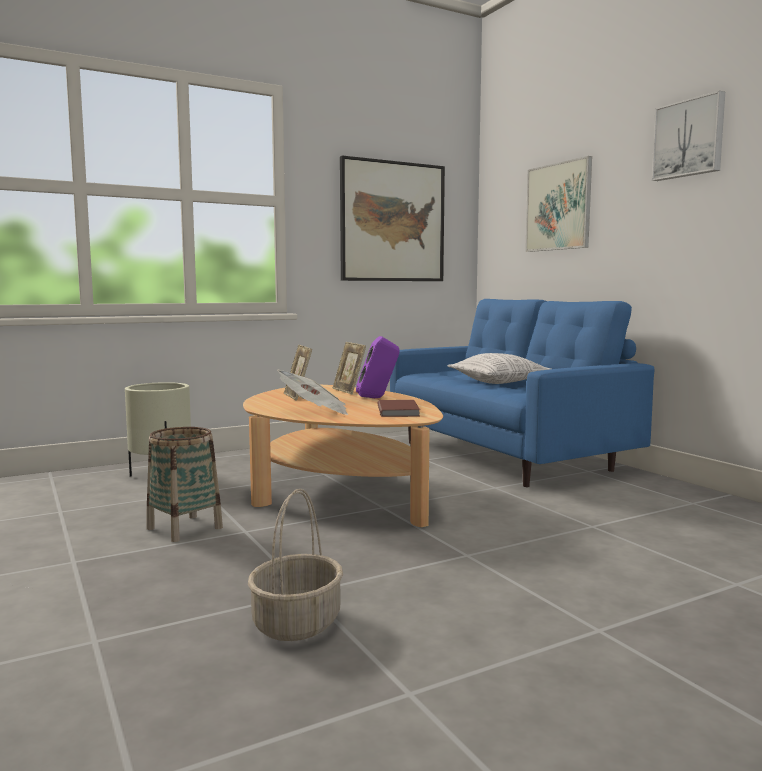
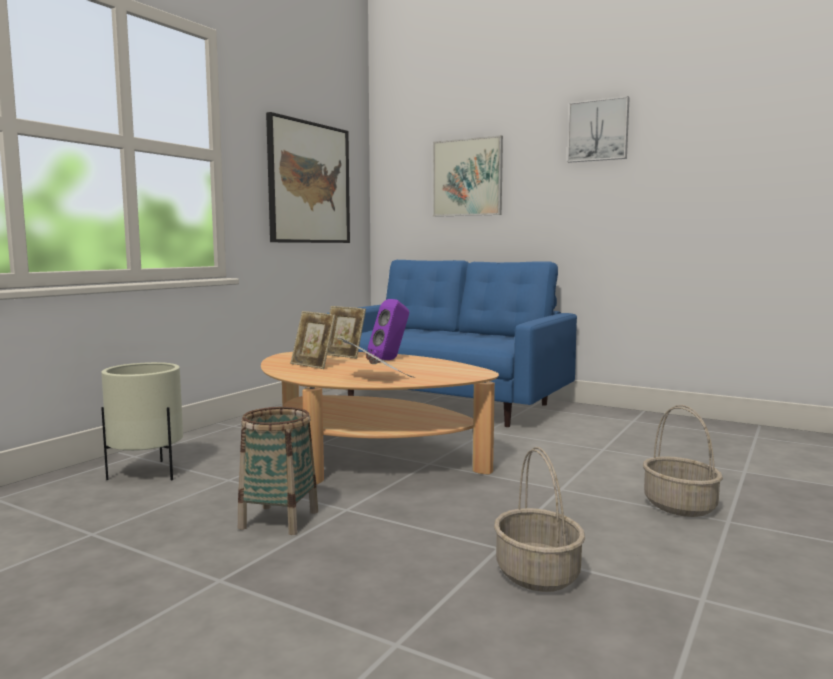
camera: 30 degrees left, 0 degrees up
(399, 411) = (445, 369): brown book -> none
(499, 382) = (448, 336): pillow -> none
(569, 601) = (680, 506): none -> basket

